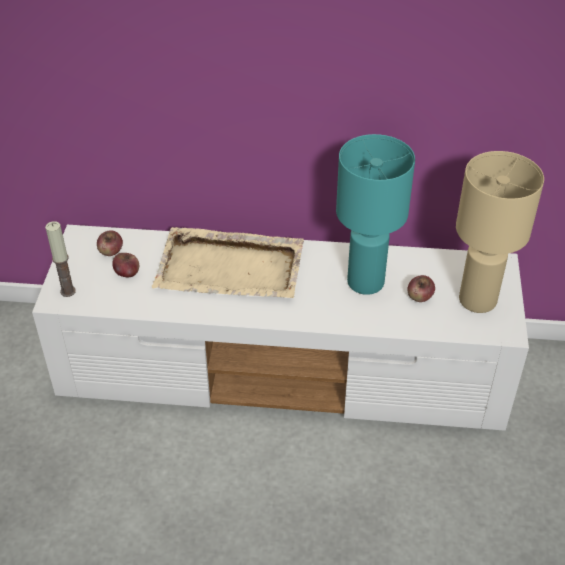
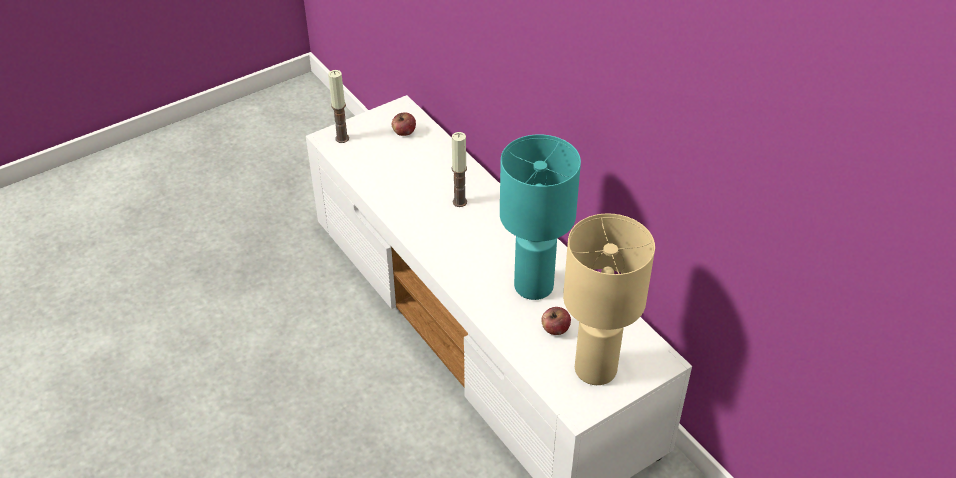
camera: 50 degrees right, 0 degrees up
(127, 273) = (392, 154): apple -> none
(231, 268) = (459, 202): beige tray -> candle

